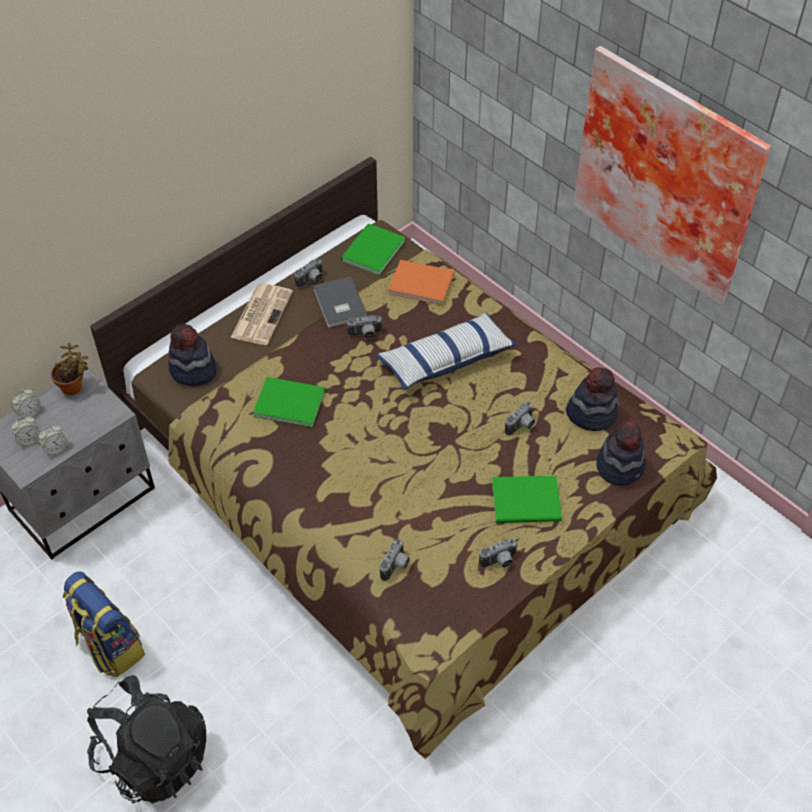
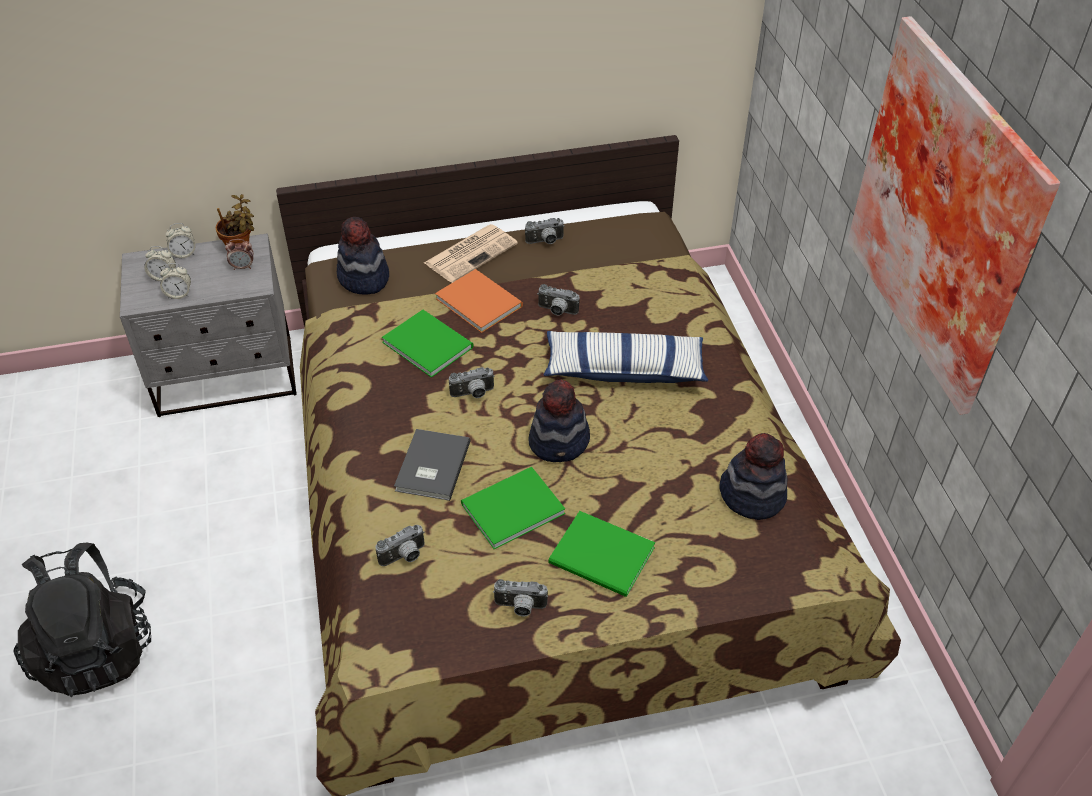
camera: 30 degrees right, 5 degrees down
(90, 403) = (243, 267): none -> alarm clock
(109, 646) = (142, 521): backpack -> none
(339, 305) = (552, 272): grey book -> grey book (430, 467)
(371, 251) = (629, 236): green book -> green book (509, 508)
(420, 282) = (655, 283): orange book -> orange book (479, 300)
(521, 426) = (657, 473): camera -> camera (473, 394)
(620, 466) = (745, 569): hat -> hat (560, 441)

